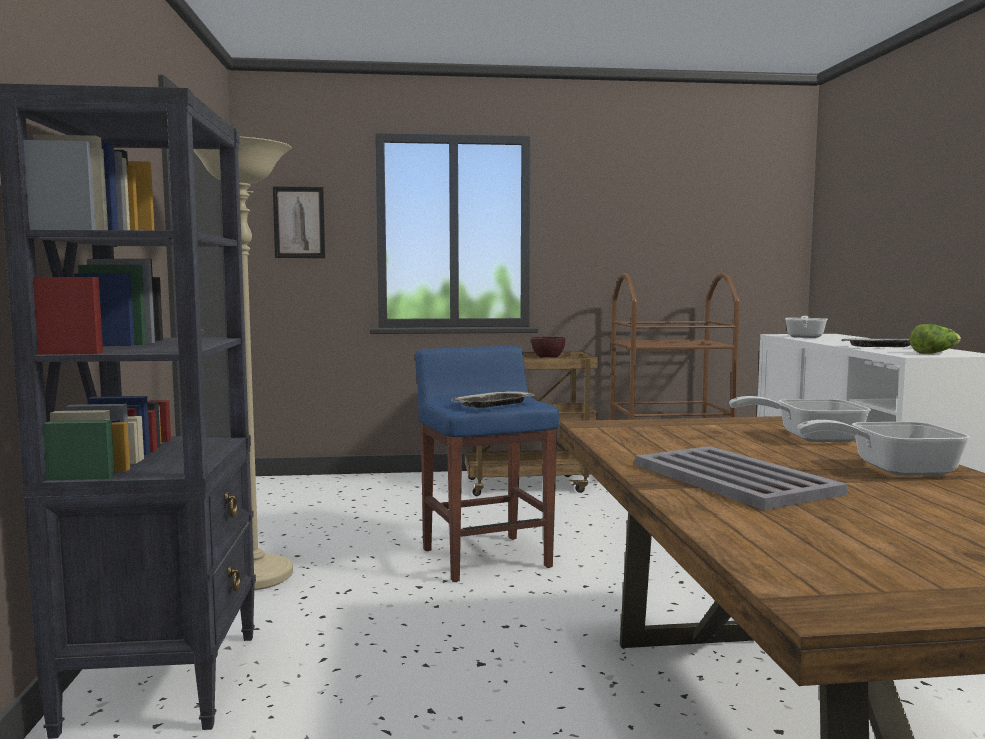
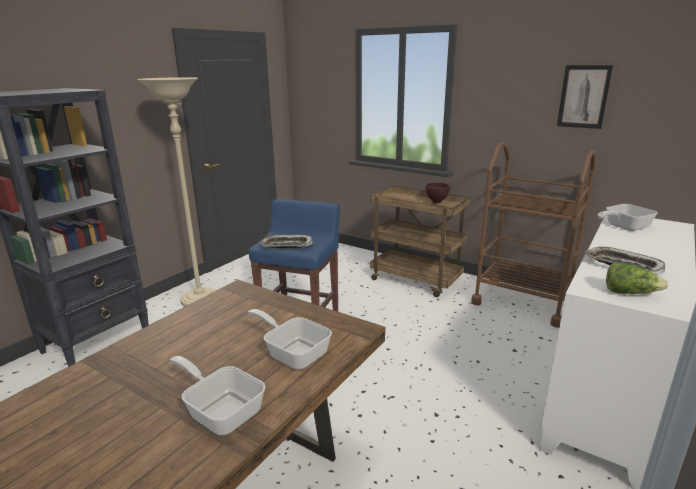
camera: 40 degrees right, 15 degrees up
(299, 222) = (316, 90): picture -> picture (583, 96)
(734, 479) = (131, 374): grey tray -> none

